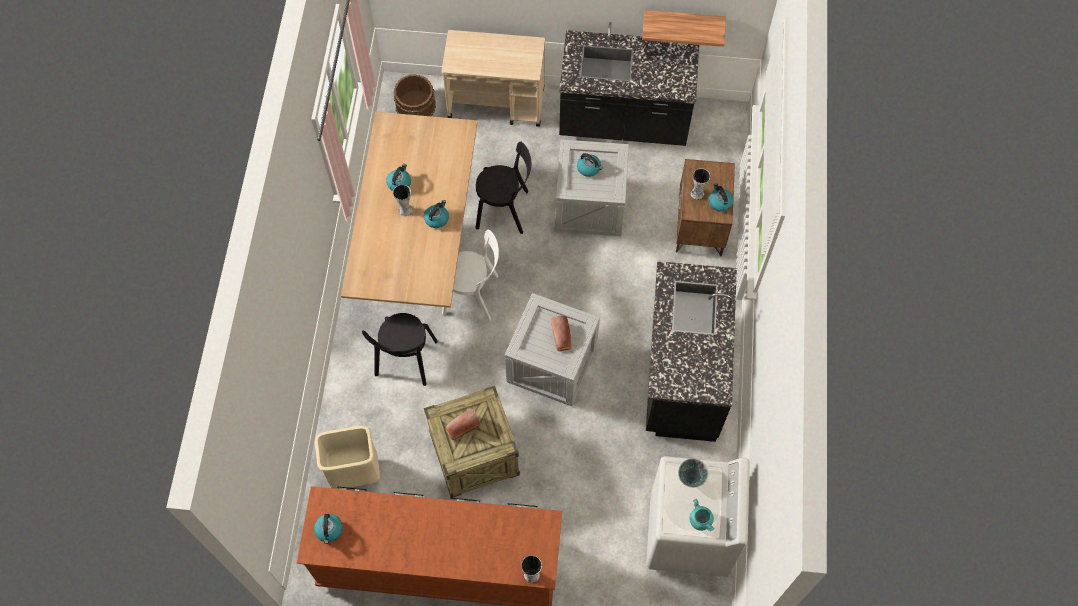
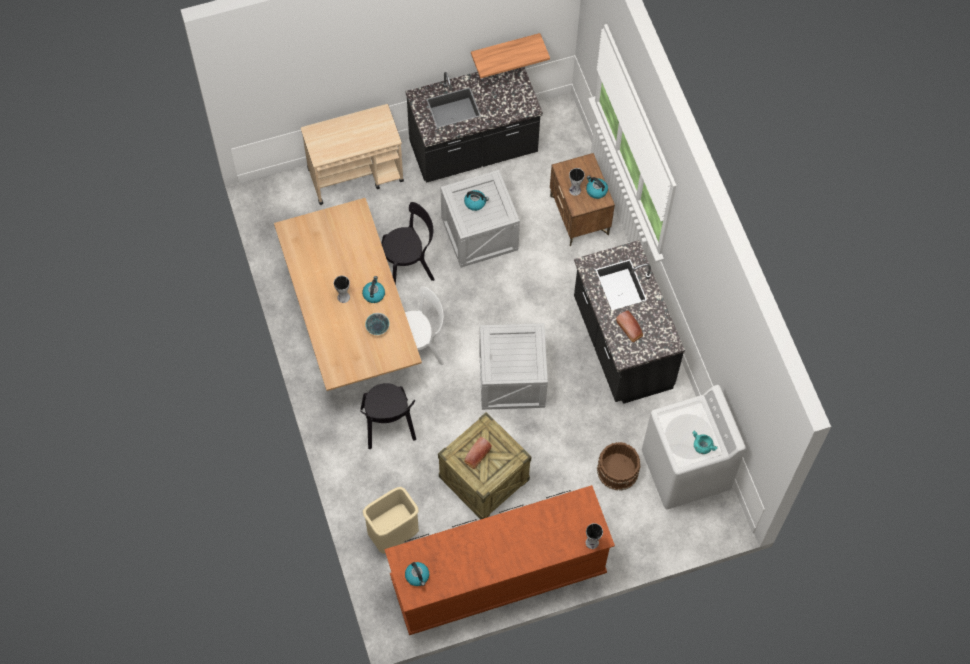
camera: 25 degrees left, 0 degrees up
(399, 183) = (326, 276): kettle -> none
(416, 106) = (285, 203): brown bucket -> brown bucket (618, 470)
(561, 337) = (520, 352): bread -> bread (630, 330)
(691, 477) = (680, 416): bowl -> bowl (377, 328)

